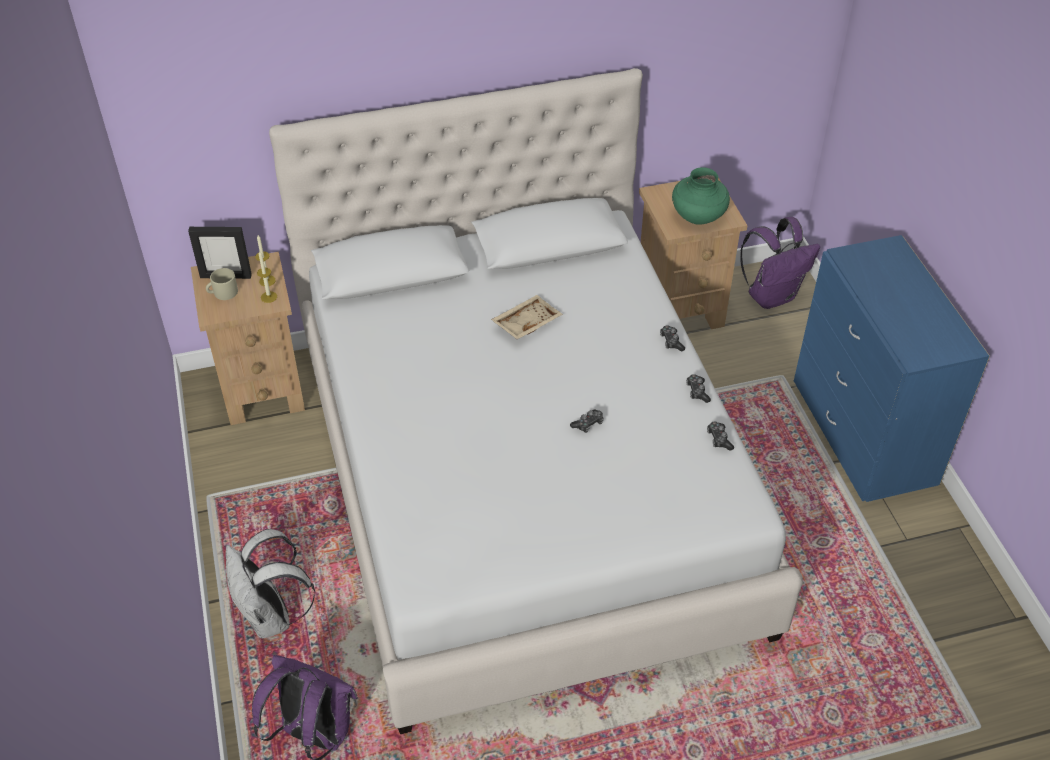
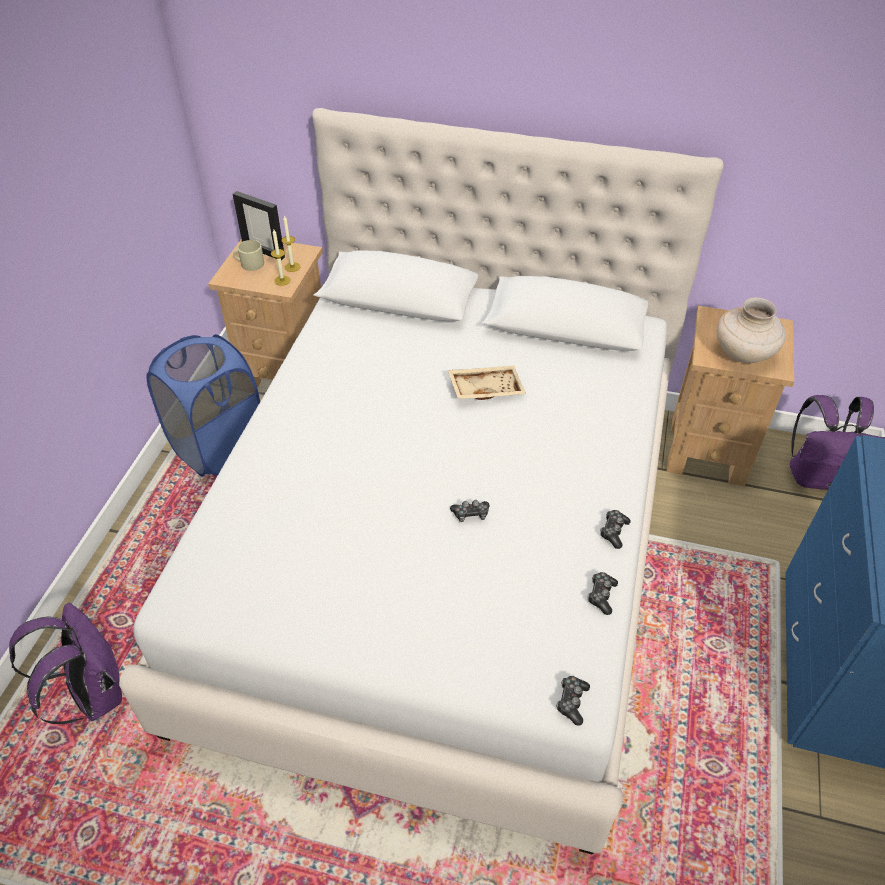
camera: 30 degrees right, 0 degrees up
(253, 484) = (219, 447): none -> blue laundry basket
(272, 617) = (144, 568): white backpack -> none
(671, 342) = (622, 467): game controller -> game controller (571, 702)
(698, 217) = (743, 354): green vase -> beige vase

